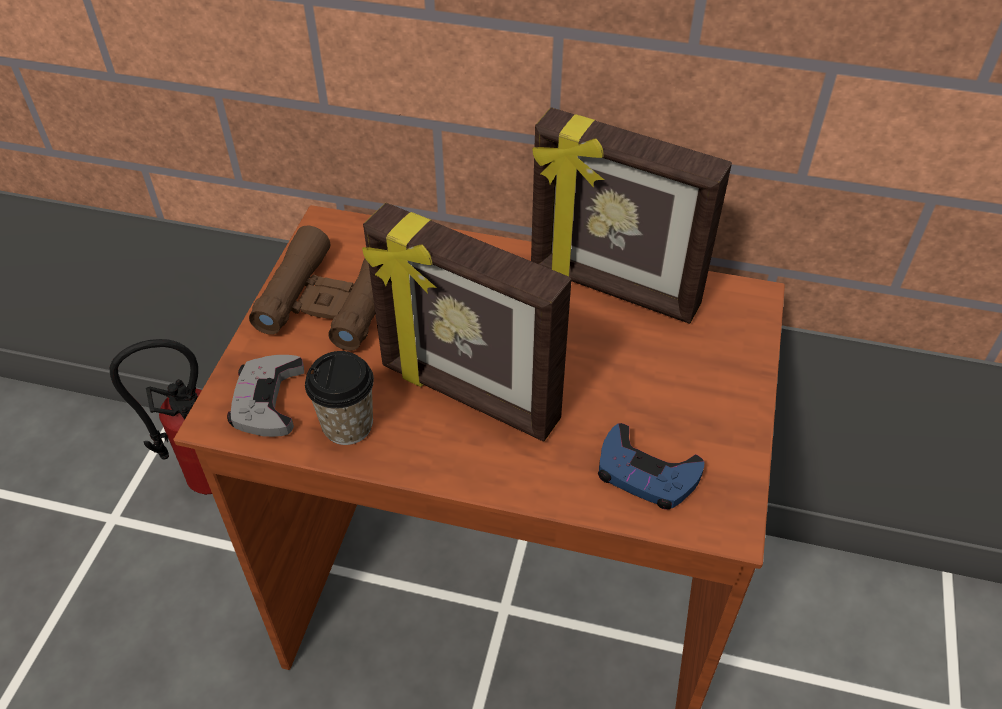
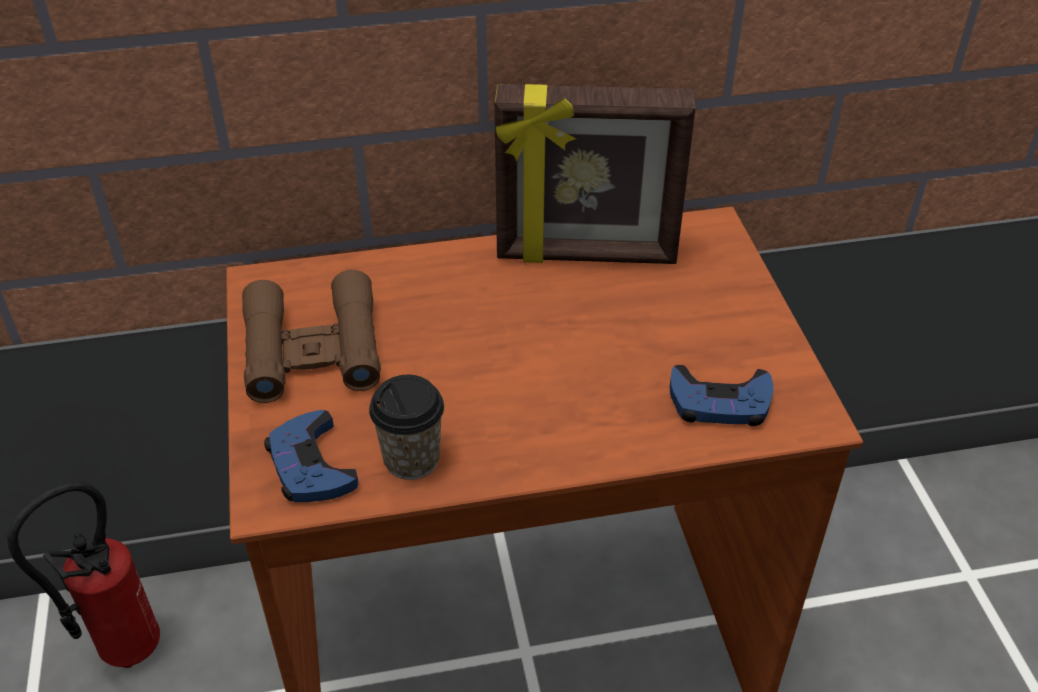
camera: 25 degrees left, 5 degrees down
(267, 400) = (310, 465): grey game controller -> blue game controller
(467, 395) = (512, 392): picture frame -> none

